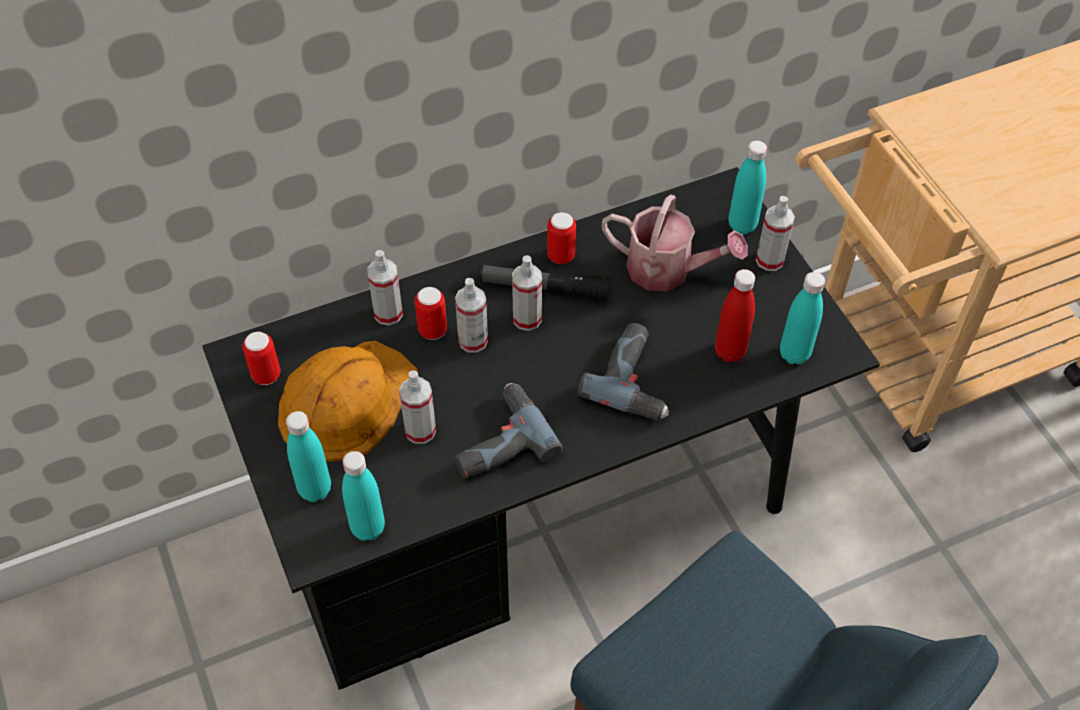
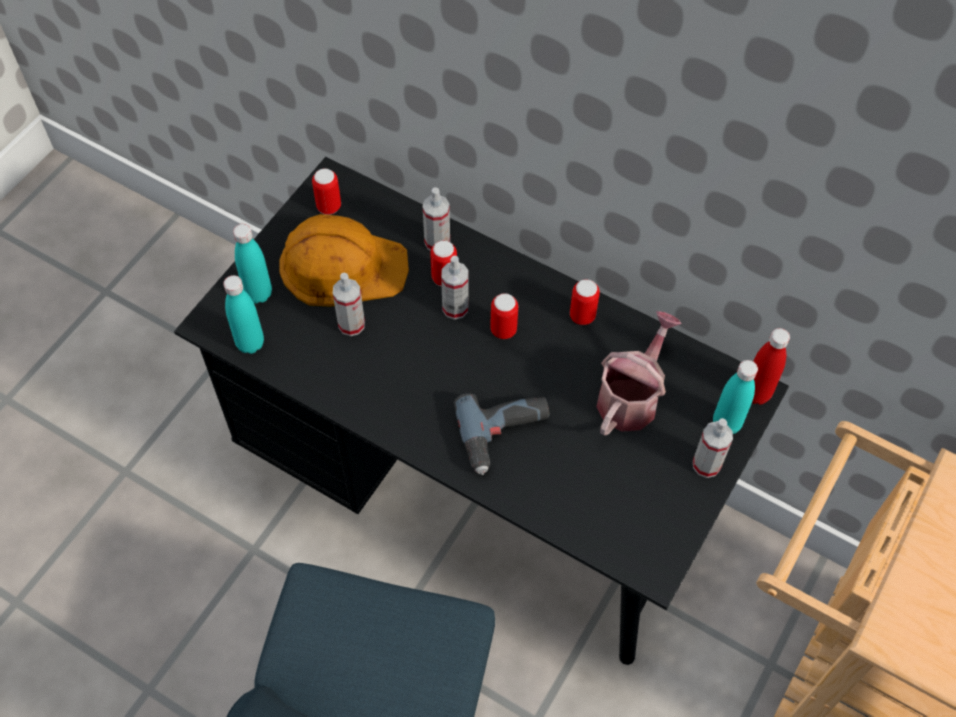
camera: 55 degrees right, 5 degrees up
(497, 440) = (379, 376): power drill -> none
(527, 319) = (503, 330): spray bottle -> can
(543, 288) = (541, 323): flashlight -> none
(668, 270) = (631, 396): watering can -> watering can turned 135 degrees counterclockwise
(729, 351) = (585, 486): red bottle -> red bottle (756, 393)
(794, 354) = (622, 535): turquoise bottle -> none

